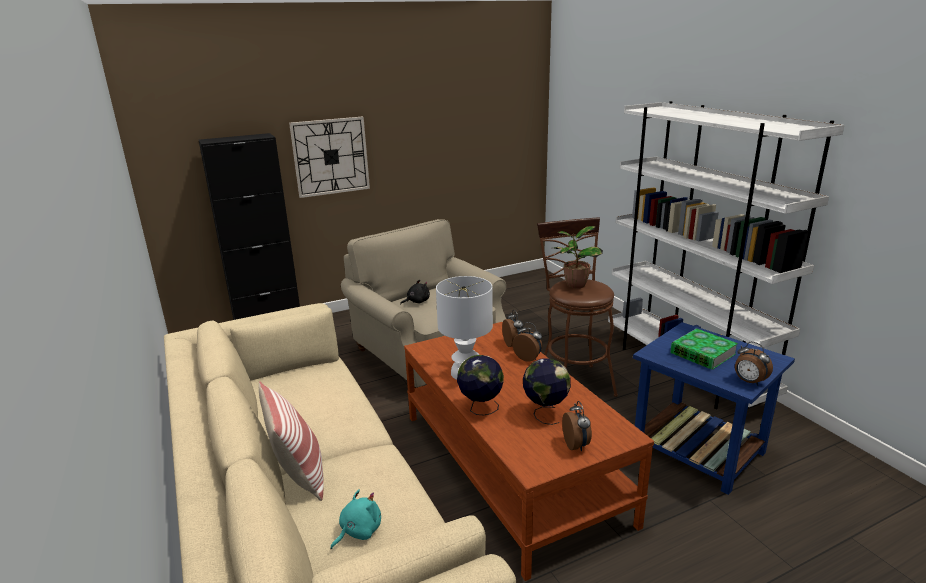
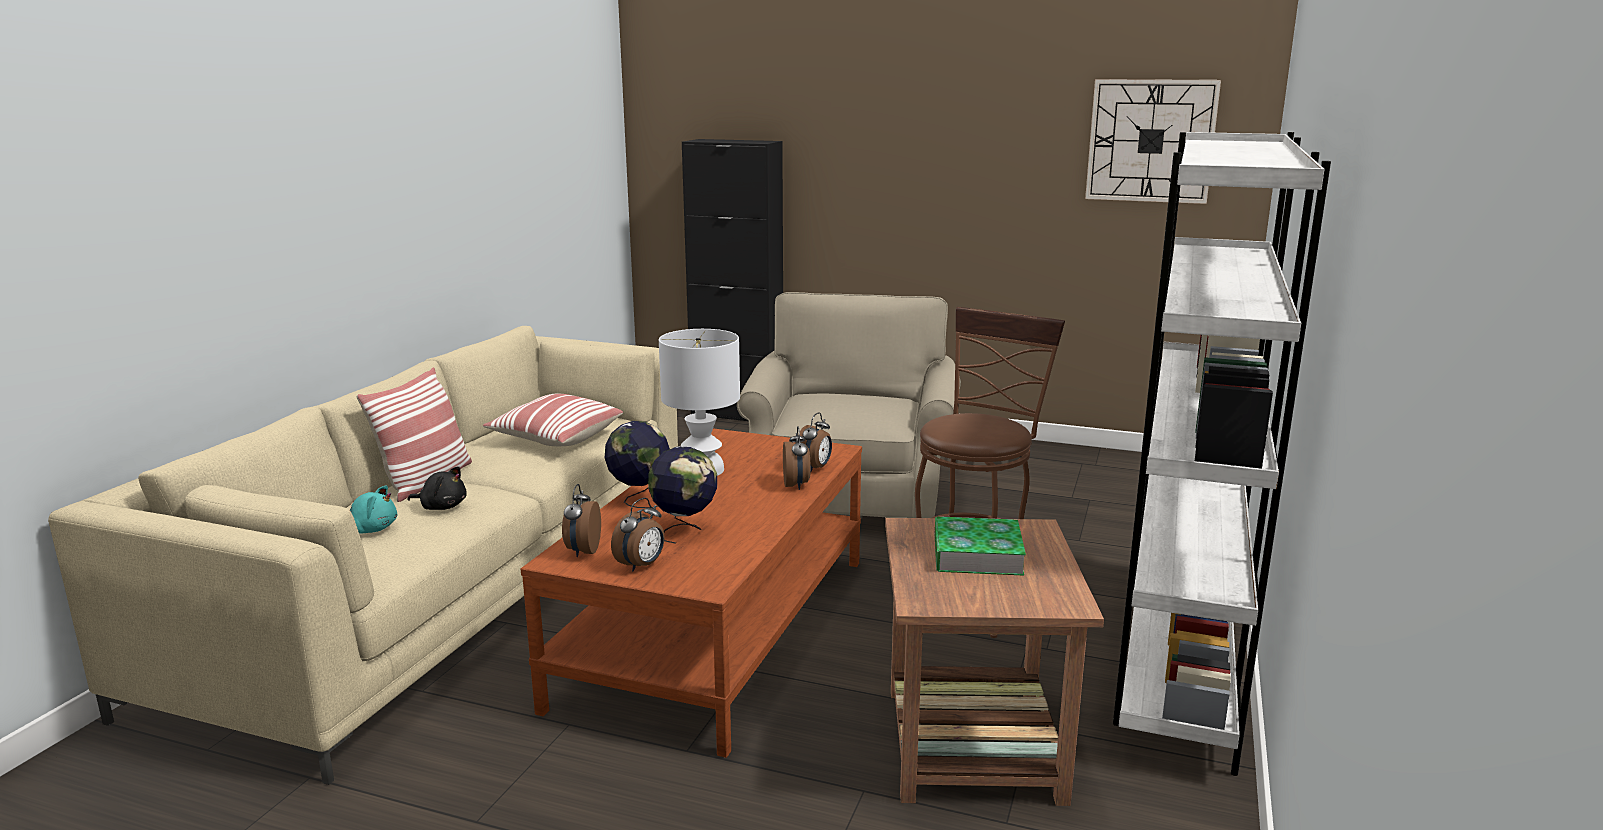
camera: 45 degrees right, 5 degrees down
(317, 396) = (555, 438): none -> pillow
(330, 156) = (860, 186): wall clock -> wall clock (1151, 141)
(417, 301) = (825, 399): black plush toy -> black plush toy (442, 507)
(574, 285) = (972, 419): potted plant -> none
(699, 450) = (973, 745): blue side table -> brown side table
(749, 382) = (949, 602): alarm clock -> alarm clock (582, 551)

